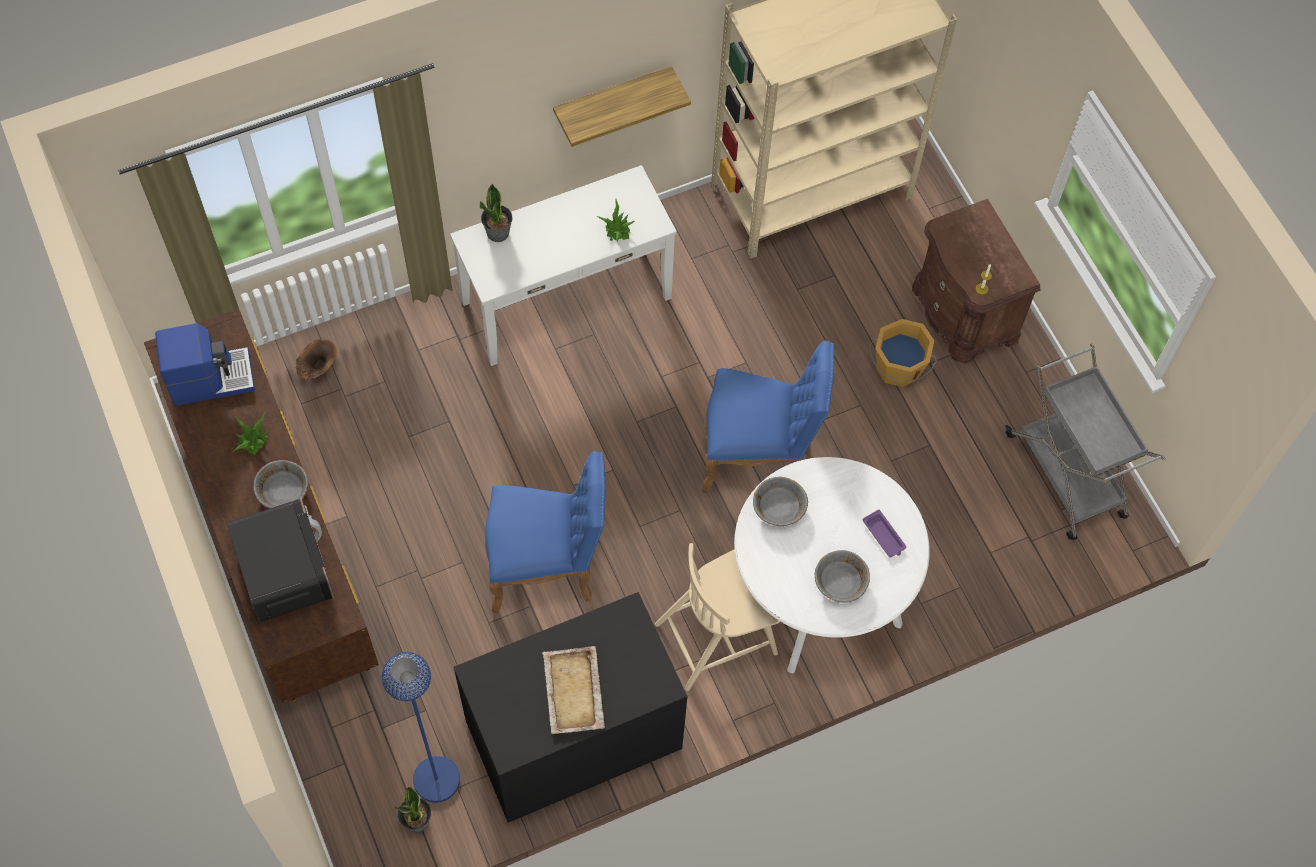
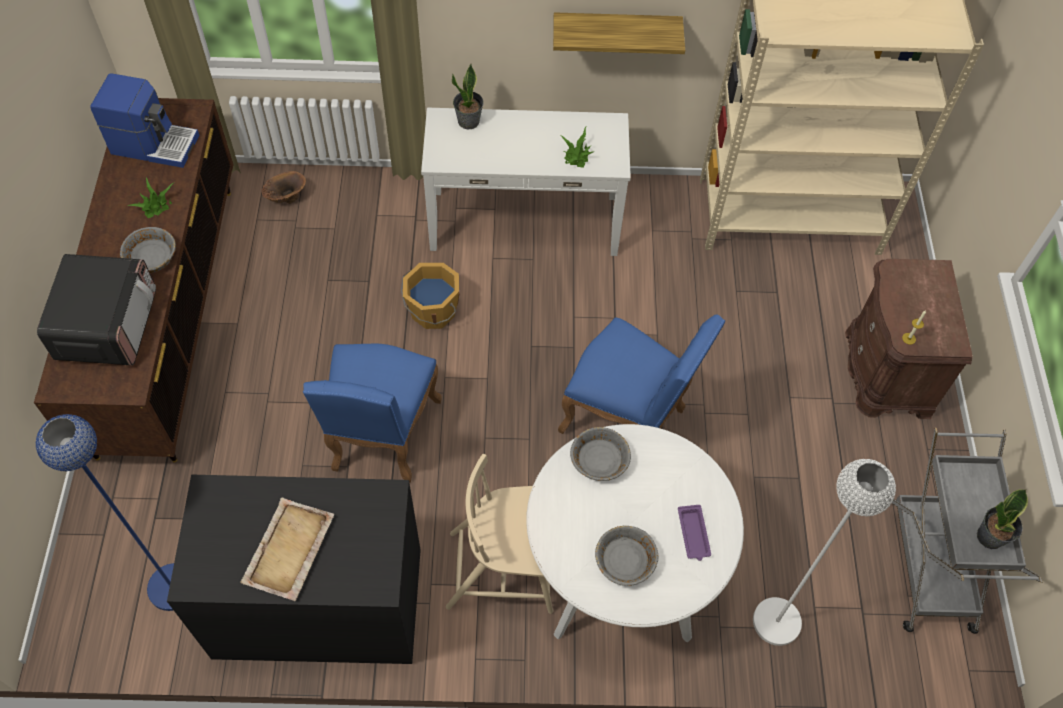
camera: 25 degrees right, 5 degrees down
(417, 821) = (132, 618): potted plant -> potted plant (990, 537)
(545, 565) = (381, 436): blue chair -> blue chair turned 75 degrees clockwise
(898, 368) = (800, 395): orange bucket -> orange bucket (432, 312)
(965, 579) = (776, 622): none -> white floor lamp

